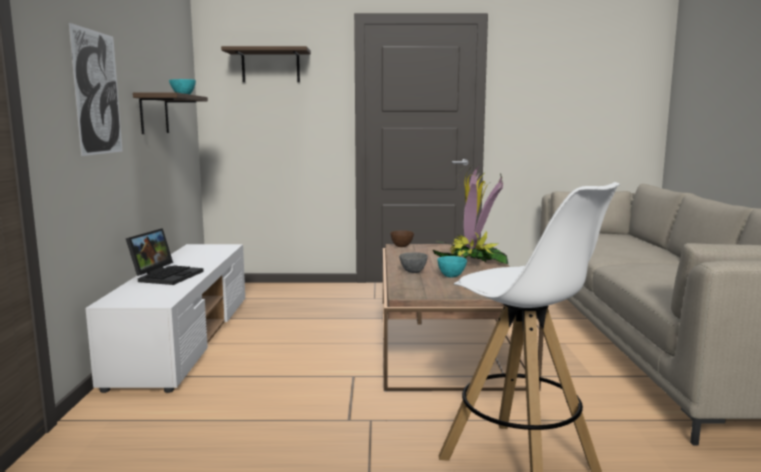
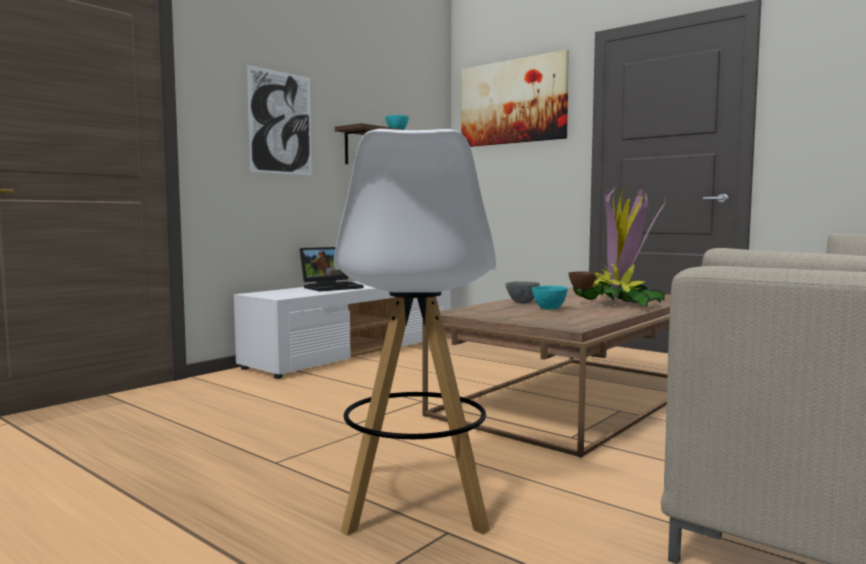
camera: 40 degrees right, 5 degrees down
(270, 66) = (512, 102): shelf -> picture

